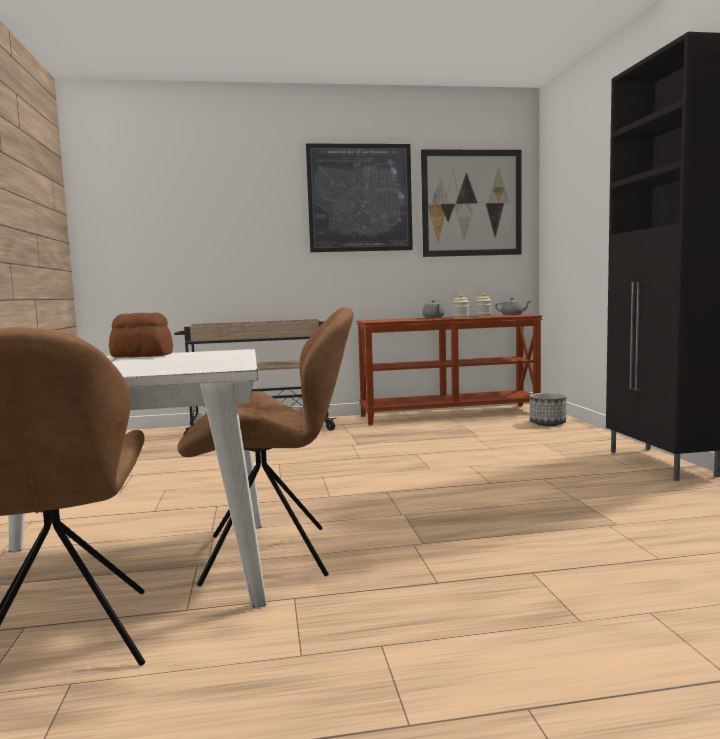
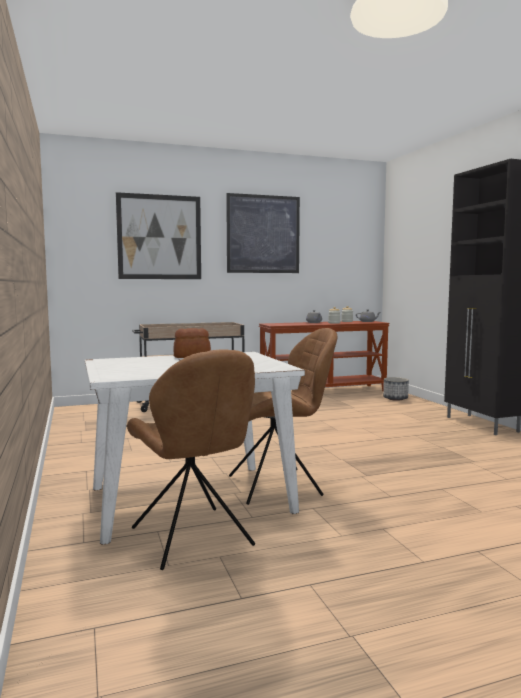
camera: 10 degrees left, 0 degrees up
(472, 203) = (339, 241): picture -> picture (159, 237)

